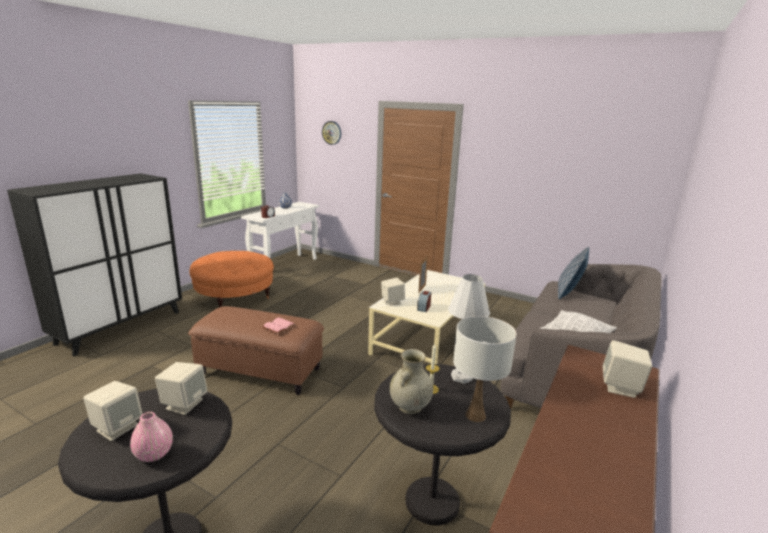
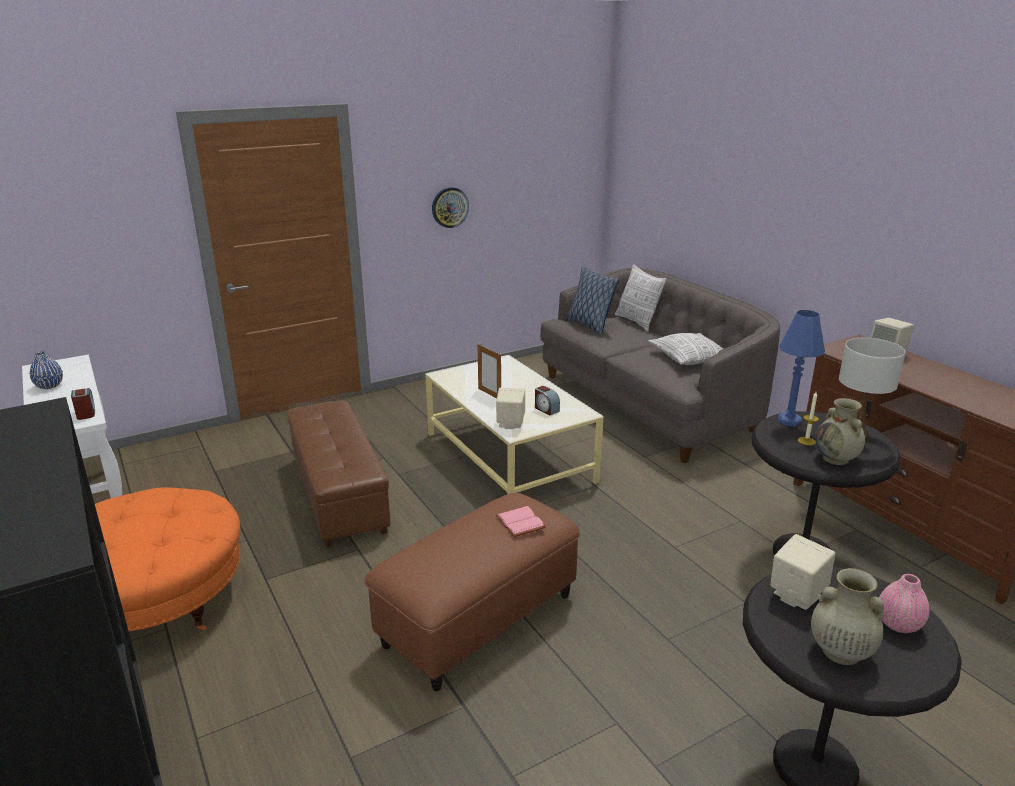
camera: 60 degrees left, 5 degrees up
(117, 427) = (839, 652): beige speaker -> beige vase
(332, 132) = (62, 192): wall clock -> wall clock (449, 207)
(340, 305) = (337, 493): none -> brown ottoman
(461, 377) = (789, 421): white table lamp -> blue table lamp
(613, 308) = (637, 322): none -> pillow

